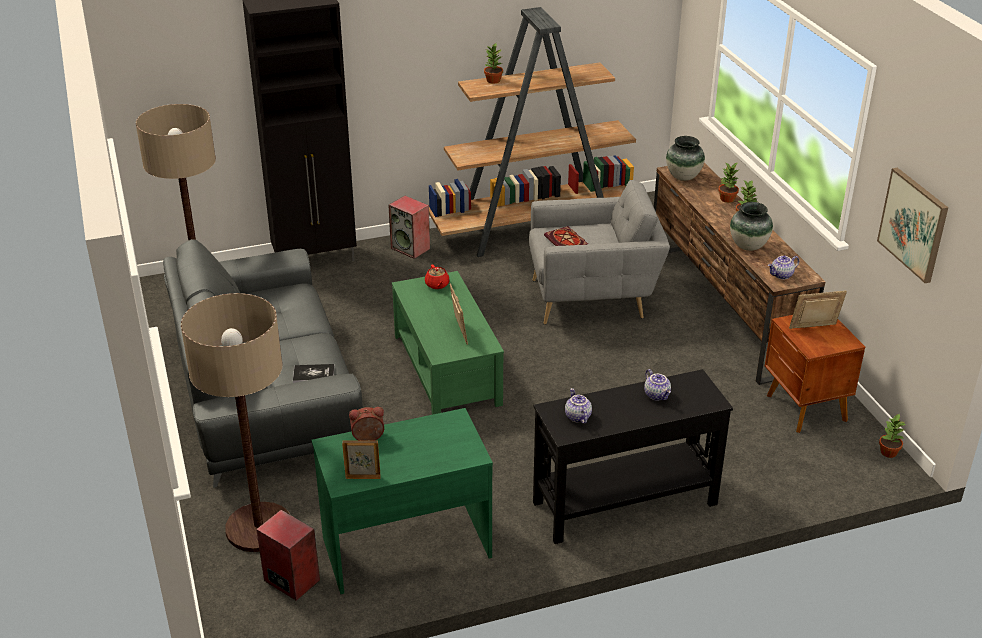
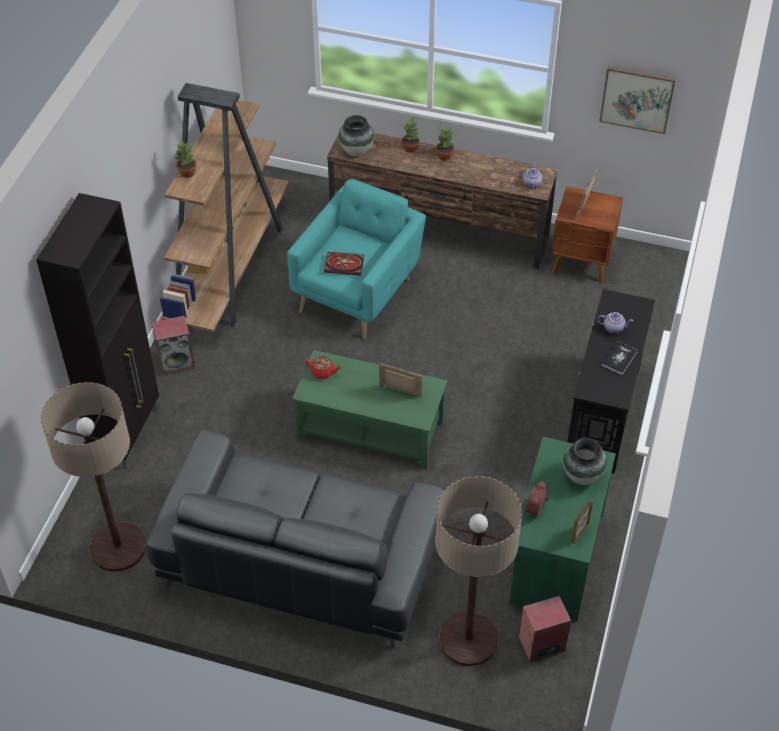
camera: 55 degrees left, 15 degrees up
(313, 374) = (379, 509): book -> book (619, 358)
(577, 417) = (605, 382): teapot -> none
(593, 298) = (358, 292): grey armchair -> turquoise armchair
(748, 246) = (482, 177): vase -> vase (582, 476)
(888, 452) = (655, 254): potted plant -> none

